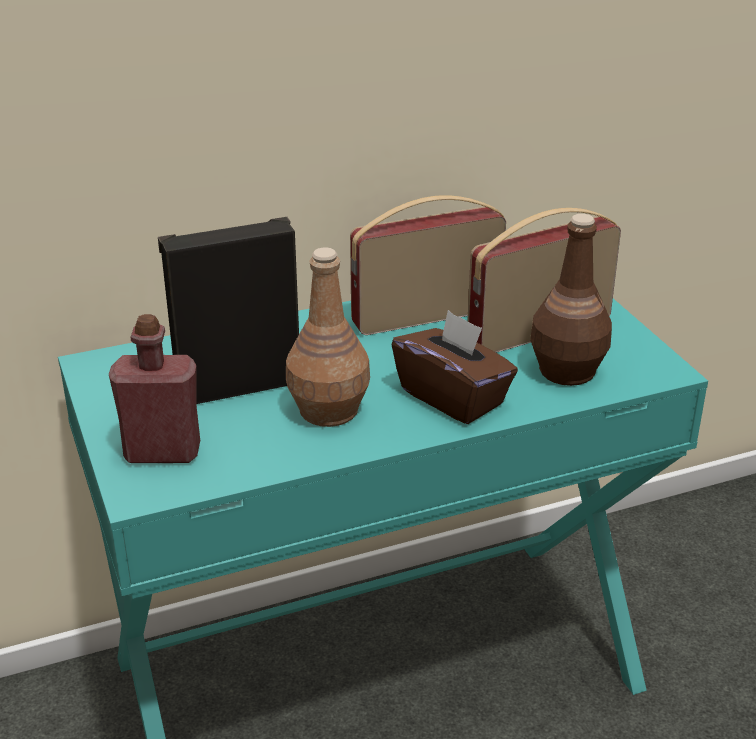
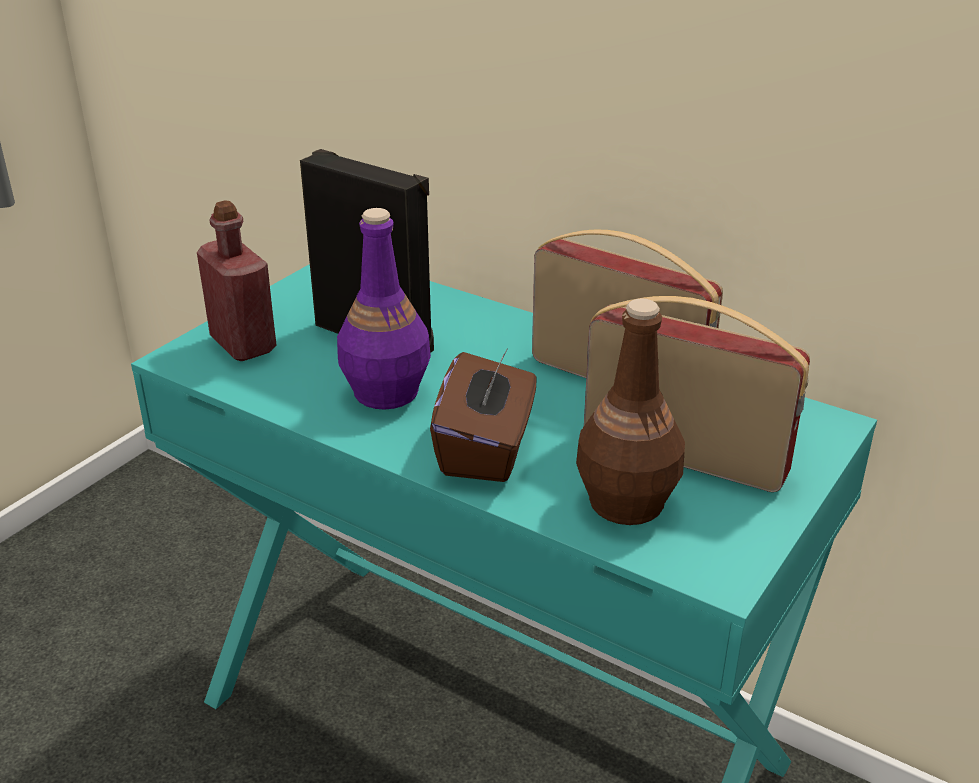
camera: 55 degrees right, 0 degrees up
(329, 411) = (385, 393): brown bottle -> purple bottle

